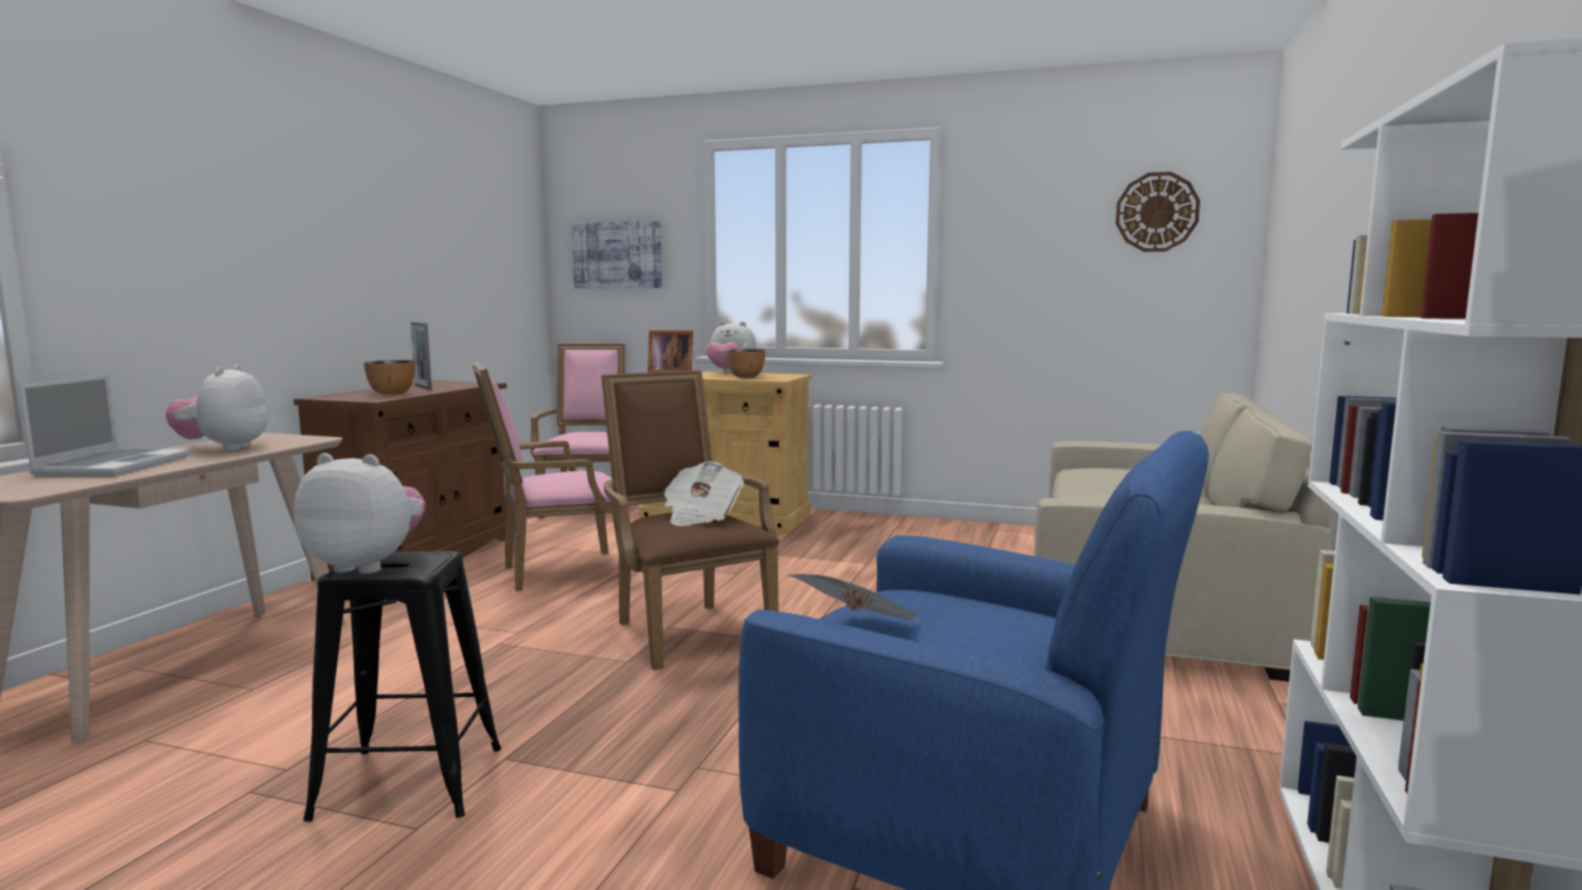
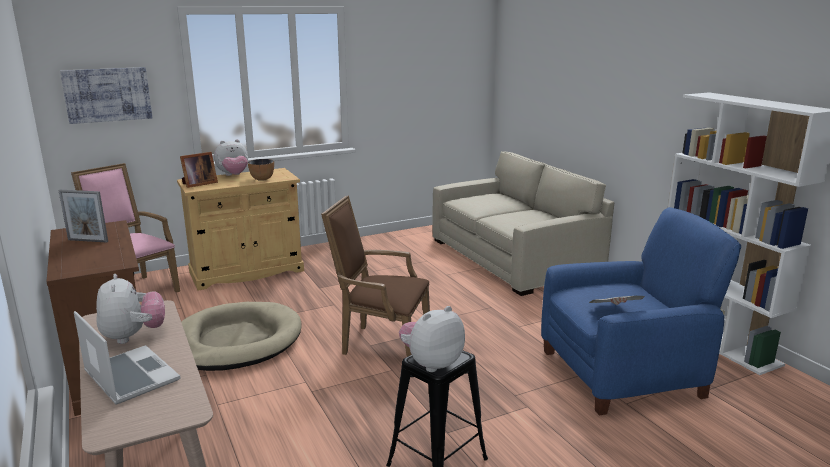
camera: 45 degrees left, 10 degrees up
(224, 448) = (133, 336): plush toy -> plush toy turned 150 degrees counterclockwise
(392, 394) = (105, 254): bowl -> none
(556, 572) = (235, 342): pink armchair -> beige dog bed
(701, 516) = (390, 280): newspaper -> none
(1157, 212) = (452, 58): wall clock -> none

